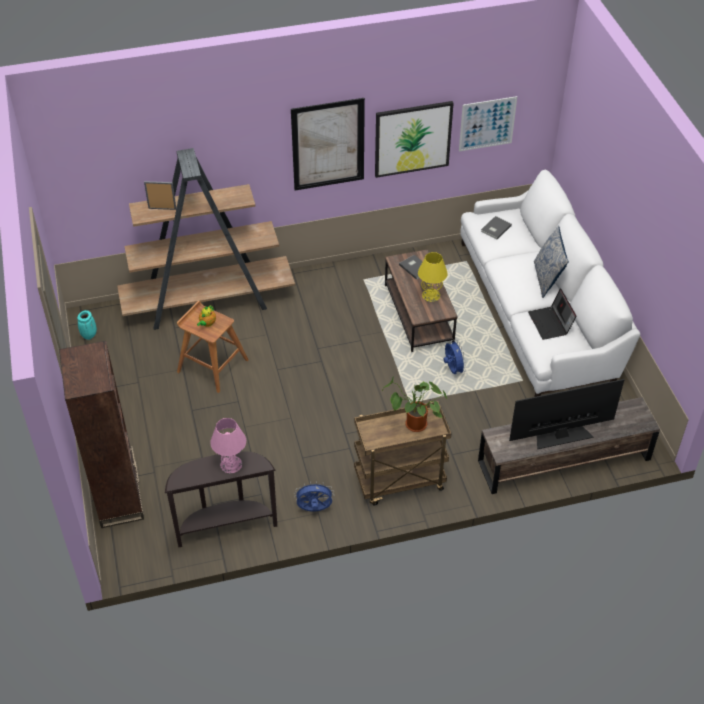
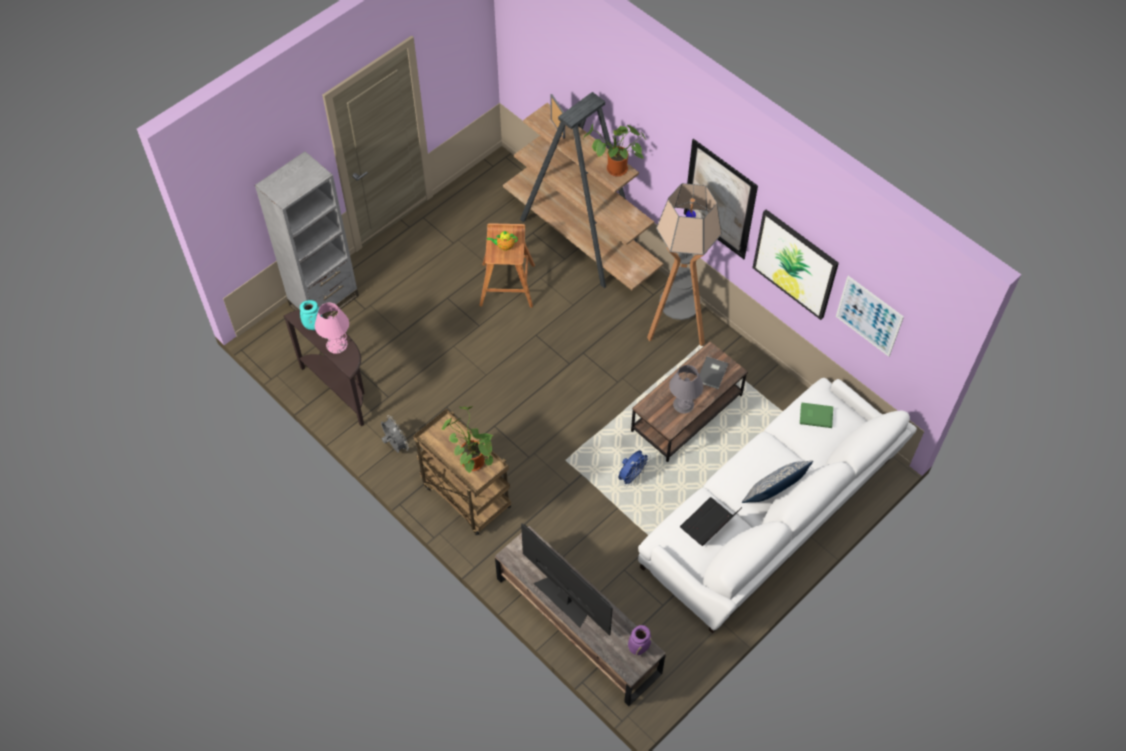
camera: 60 degrees right, 10 degrees up
(89, 336) = (481, 180): turquoise vase -> turquoise vase (313, 326)
(119, 499) = (324, 300): brown bookcase -> grey bookcase
(236, 195) = (615, 171): none -> potted plant
(314, 509) = (395, 445): blue fan -> grey fan
(339, 285) = (676, 328): none -> floor lamp
(430, 295) = (683, 404): yellow table lamp -> grey table lamp
(495, 228) = (815, 415): grey book -> green book
(629, 410) = (638, 647): none -> purple vase

